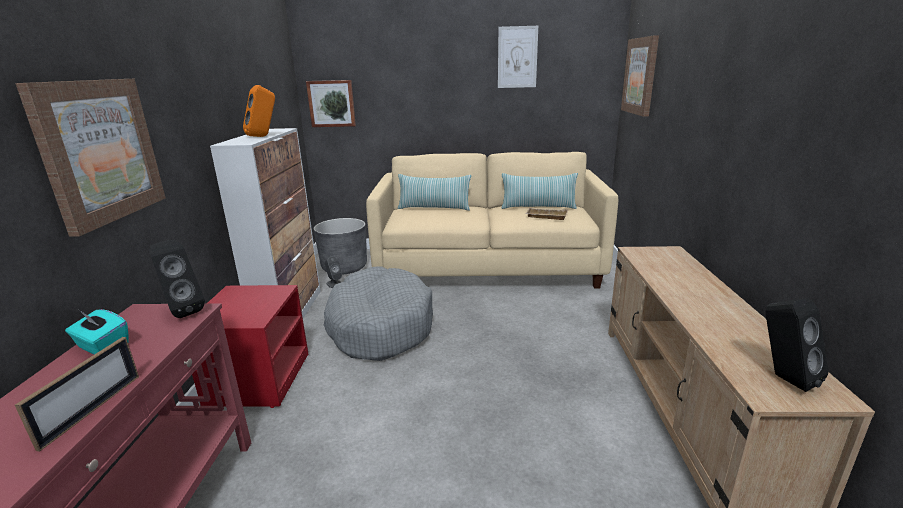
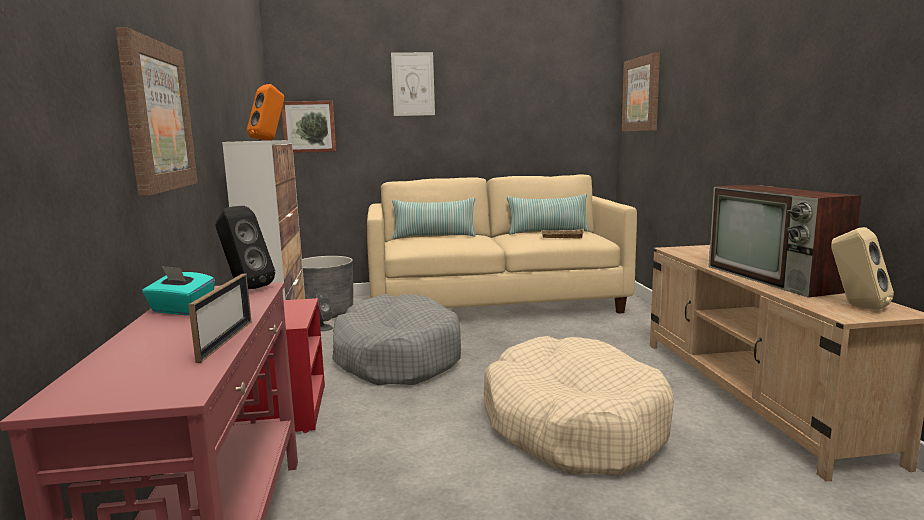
camera: 10 degrees left, 10 degrees down
(498, 428) = (572, 425): none -> beige dog bed
(517, 57) = (512, 79): picture -> picture (413, 84)
(716, 315) = (775, 279): none -> television
(783, 378) = (856, 306): black speaker -> beige speaker

